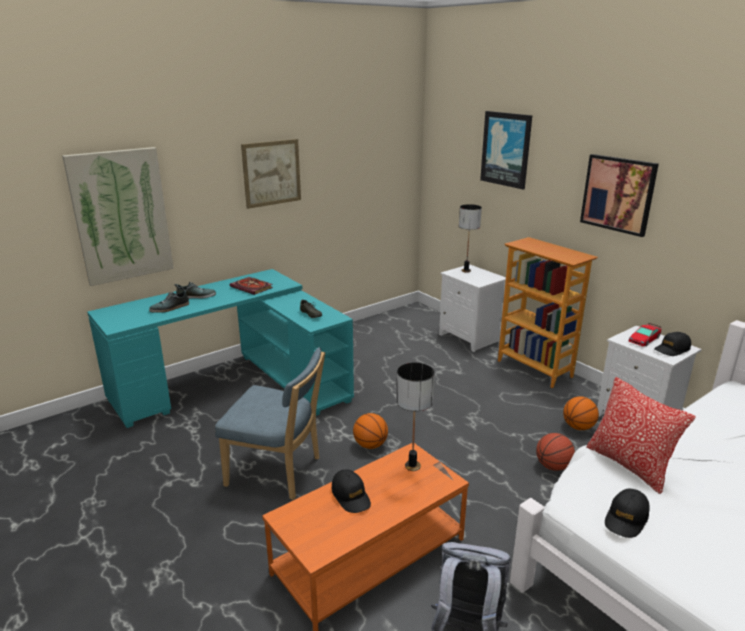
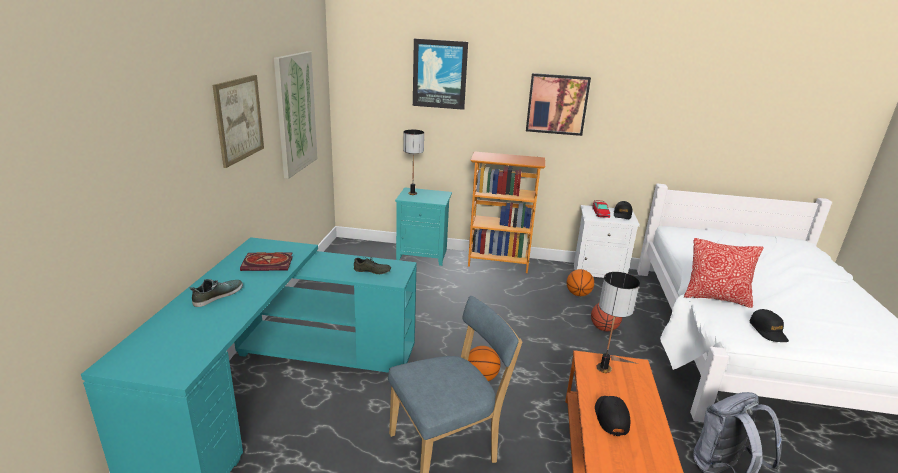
camera: 45 degrees left, 0 degrees up
(121, 216) = (104, 209): picture -> picture (295, 113)
(170, 308) = (210, 321): shoe -> none
(351, 496) = (611, 417): black cap -> black cap turned 105 degrees counterclockwise
(470, 338) = (423, 255): white nightstand -> turquoise nightstand

